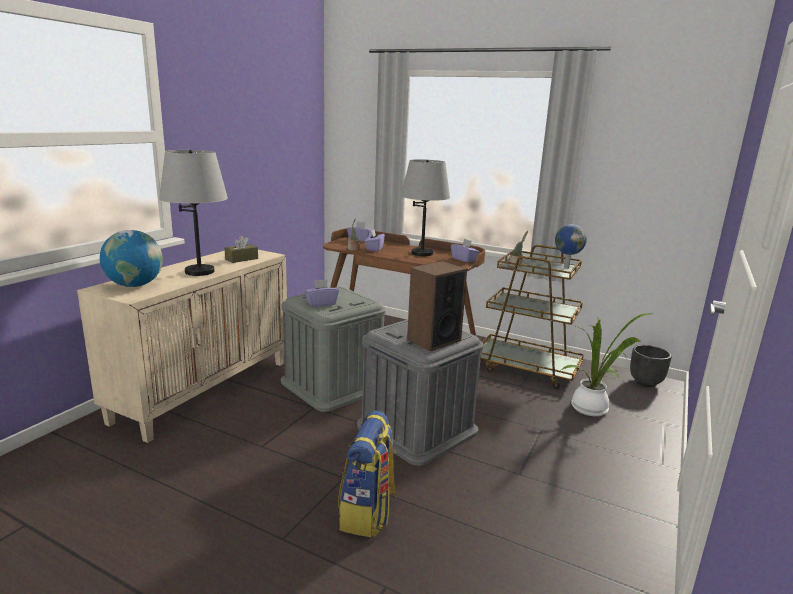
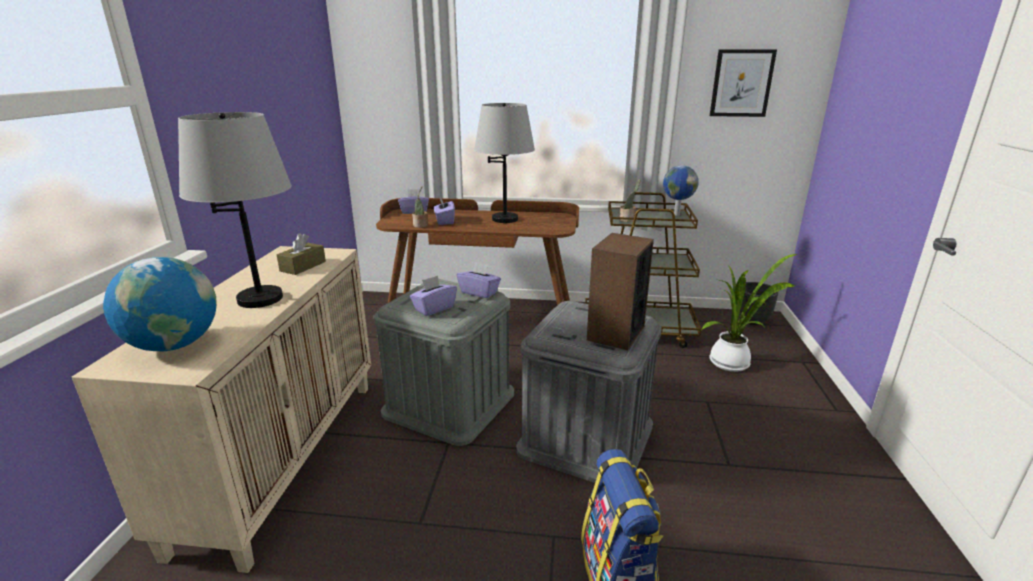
camera: 20 degrees left, 5 degrees up
(464, 259) = (558, 220): purple tissue box -> purple tissue box (479, 292)
(646, 157) = (741, 83): none -> picture

